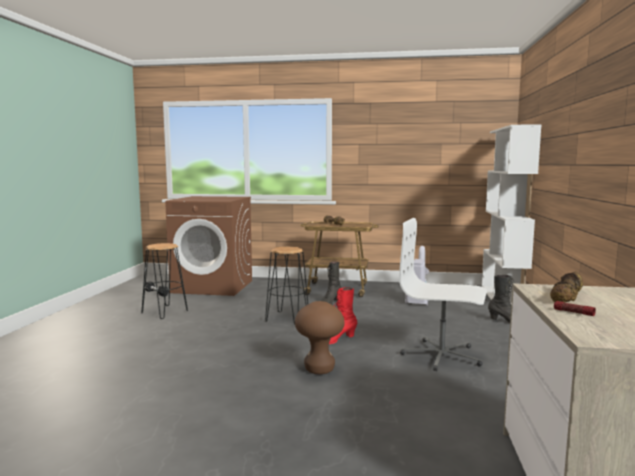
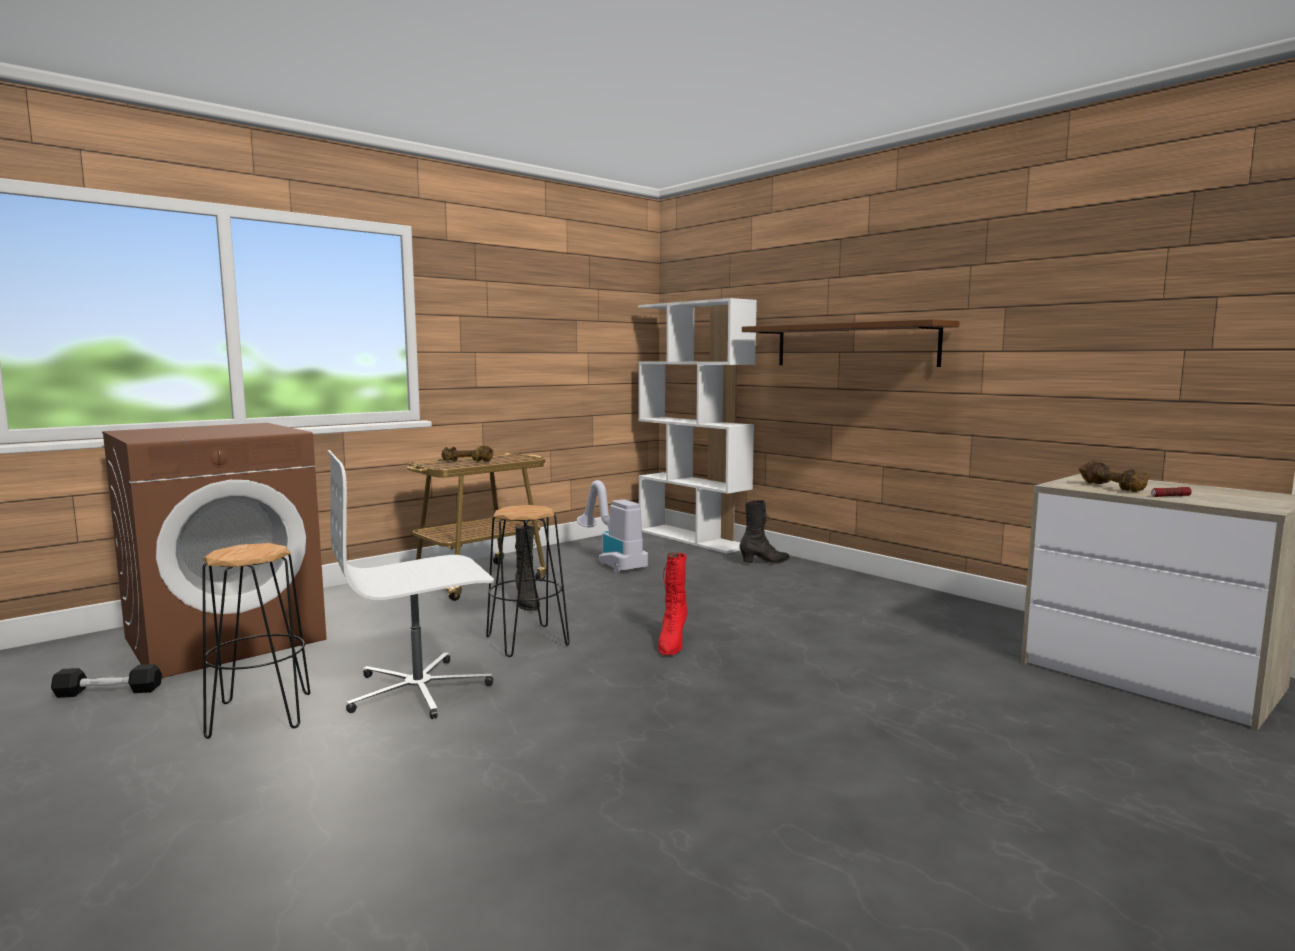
camera: 50 degrees left, 0 degrees up
(319, 369) = (755, 683): brown stool -> none
(441, 356) = (808, 617): white office chair -> white office chair (419, 690)
(574, 159) = (854, 345): none -> brown shelf

